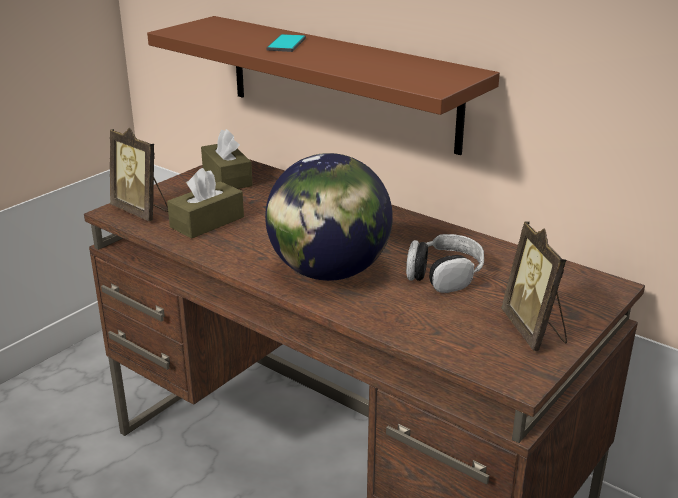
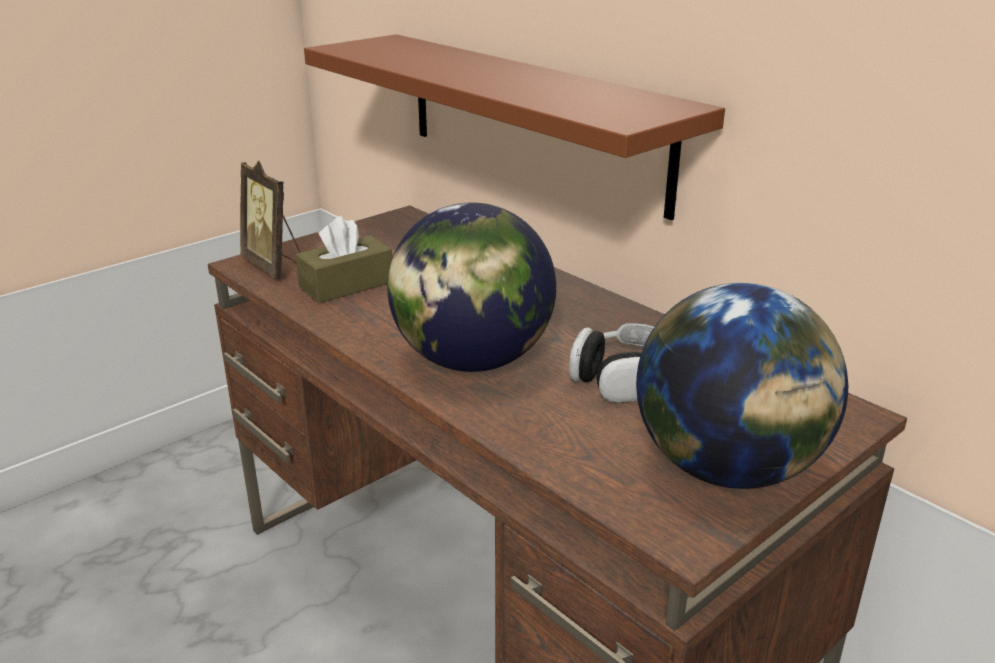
camera: 10 degrees right, 0 degrees up
(227, 178) = (393, 234): brown tissue box -> none
(286, 44) = (462, 66): phone -> none
(534, 330) = (727, 468): picture frame -> globe

